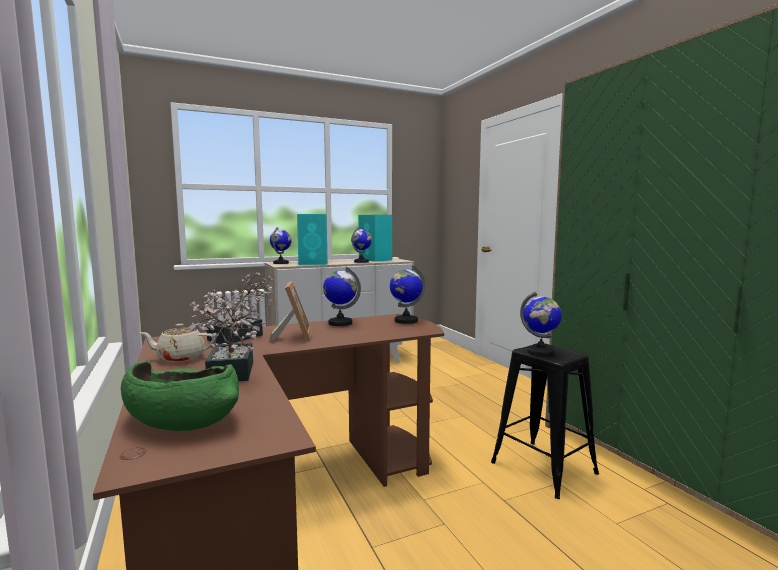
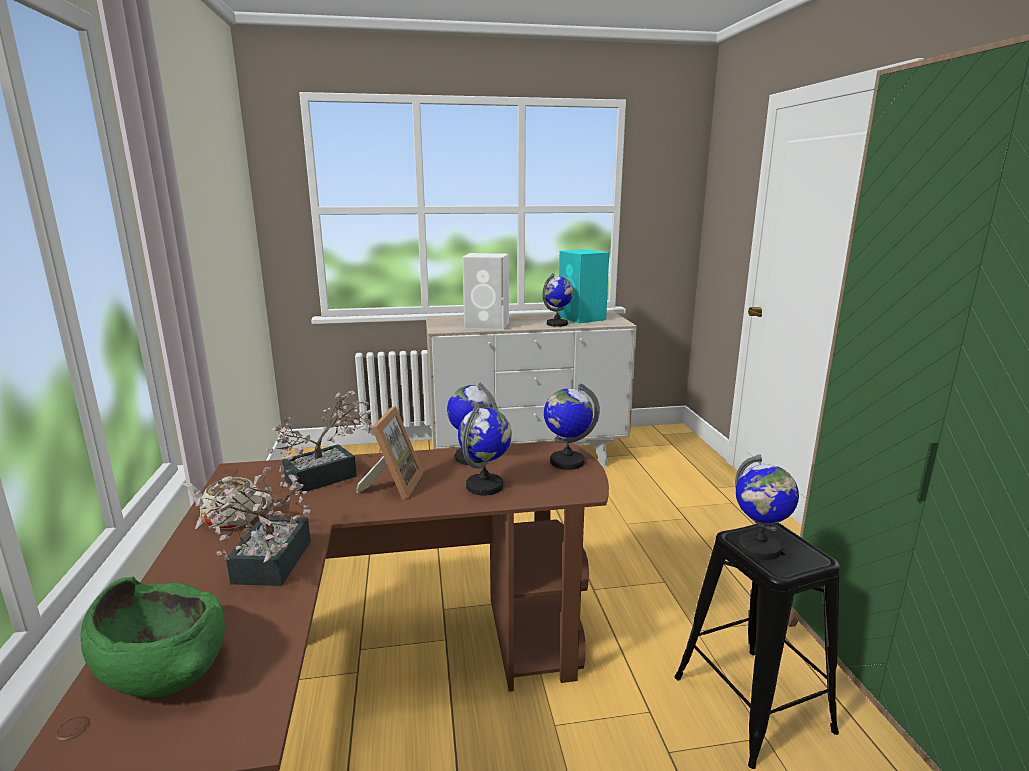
camera: 15 degrees right, 10 degrees up
(281, 263) = (444, 322): globe -> globe (485, 486)
(314, 263) = (488, 325): turquoise speaker -> white speaker

